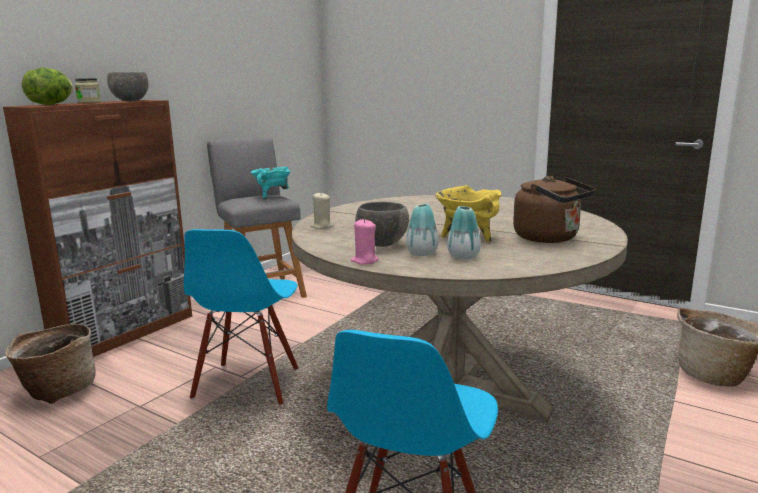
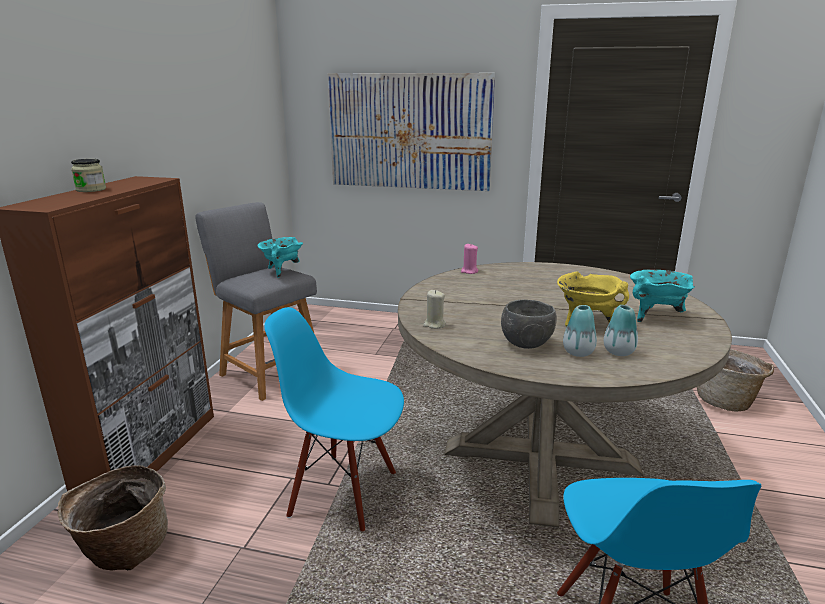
camera: 20 degrees left, 5 degrees up
(51, 104) = (58, 200): lettuce -> none
(130, 101) = (137, 183): grey bowl -> none
(248, 384) = (344, 492): blue chair -> blue chair turned 120 degrees clockwise
(364, 261) = (540, 371): pink candle -> pink candle (469, 271)
(425, 79) = (409, 131): none -> picture
(550, 238) = (656, 316): brown kettle -> turquoise cooking pot

